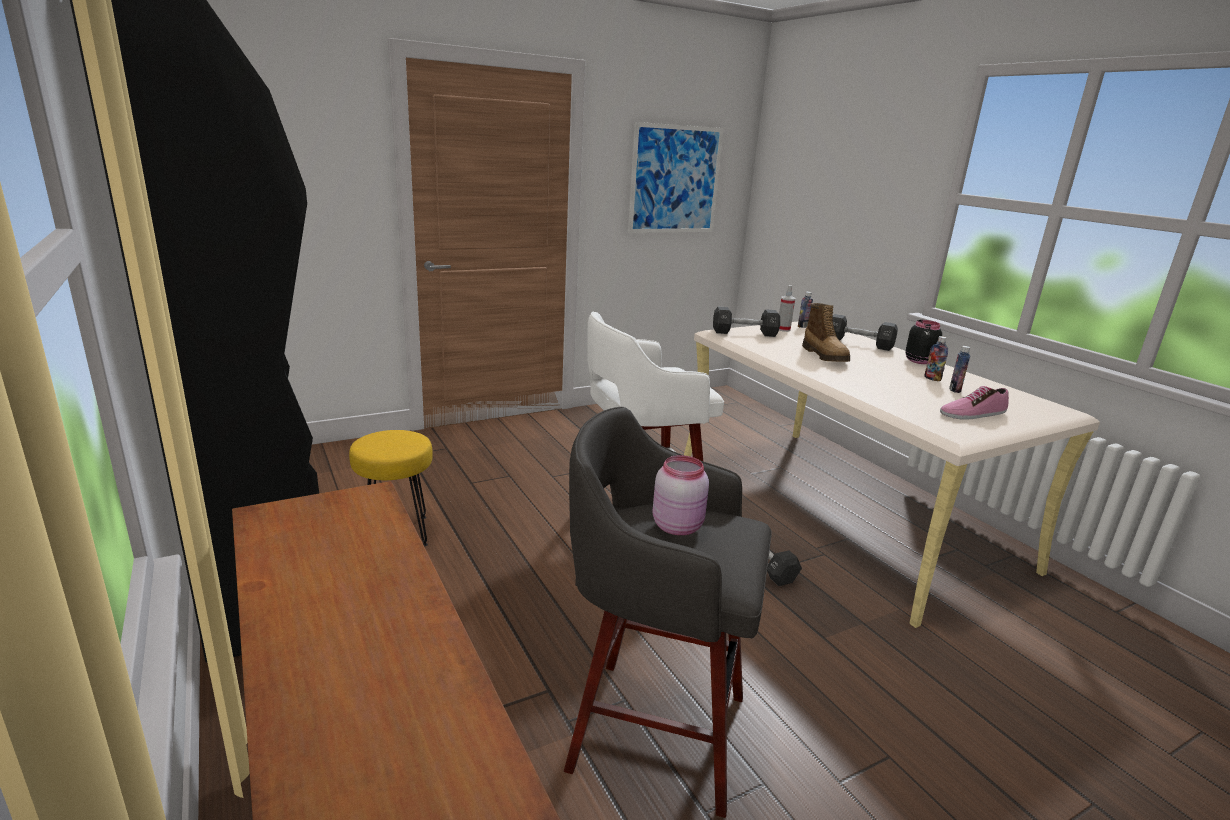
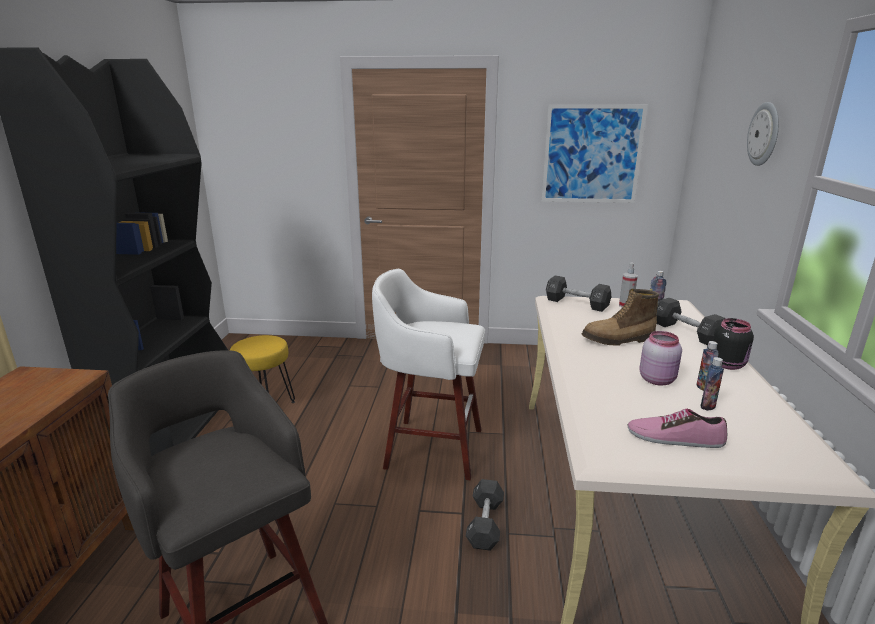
camera: 35 degrees right, 0 degrees up
(678, 526) = (223, 457): pink jar -> pink jar (657, 379)
(825, 356) = (618, 340): boot -> boot turned 60 degrees clockwise
(881, 159) = (764, 134): none -> wall clock

